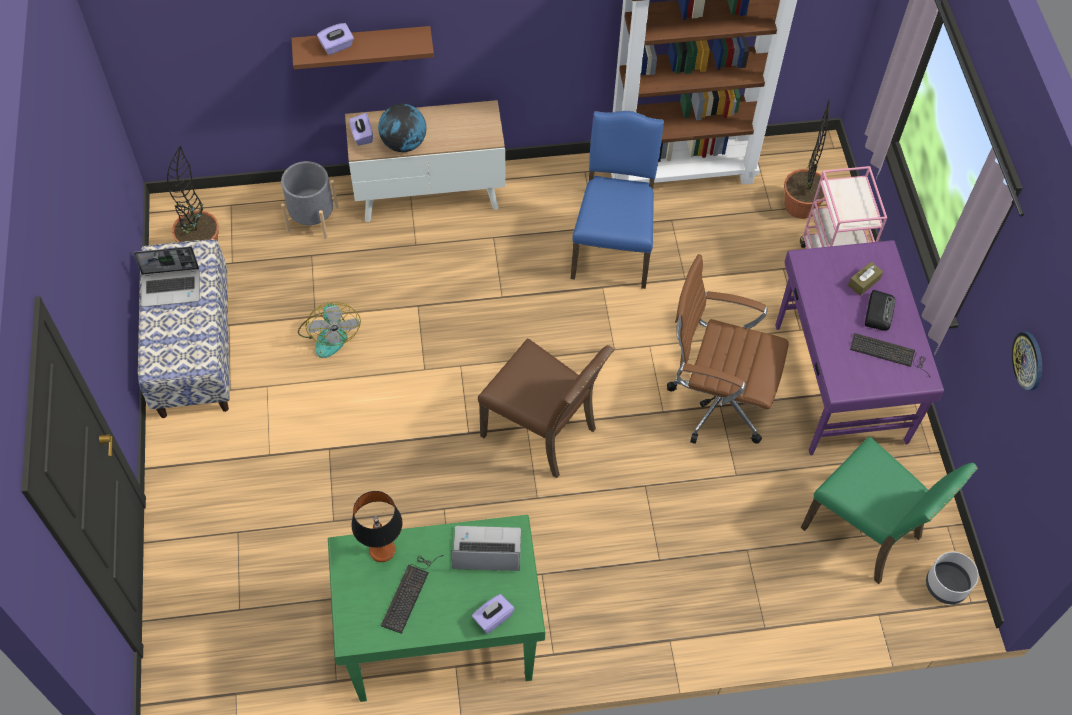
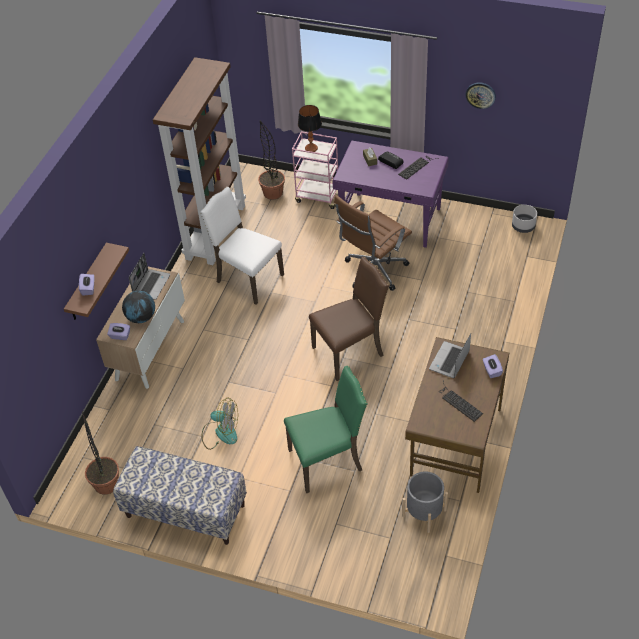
camera: 60 degrees left, 10 degrees down
(172, 287) = (159, 480): laptop -> laptop (151, 284)
(312, 218) = (126, 415): grey planter -> grey planter (424, 513)
(381, 550) = (426, 407): table lamp -> table lamp (311, 148)
(439, 635) = (455, 441): green desk -> brown desk
(613, 248) = (248, 278): blue chair -> white chair
(865, 532) = (480, 243): green chair -> green chair (327, 461)

